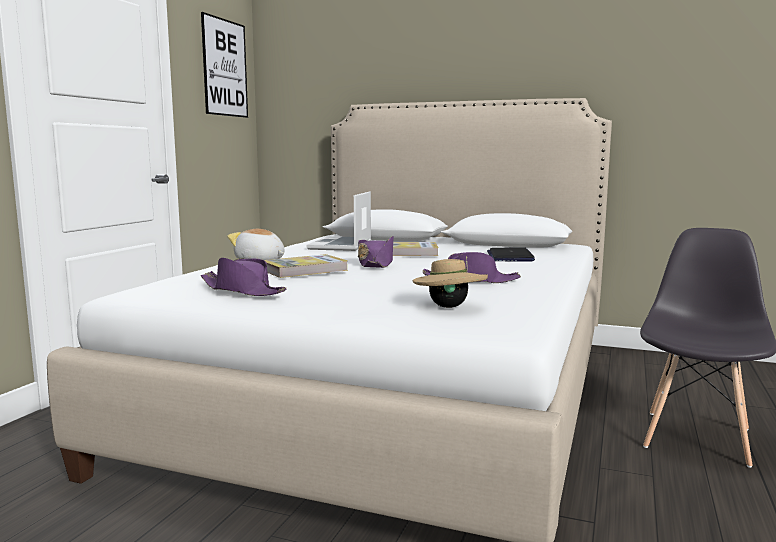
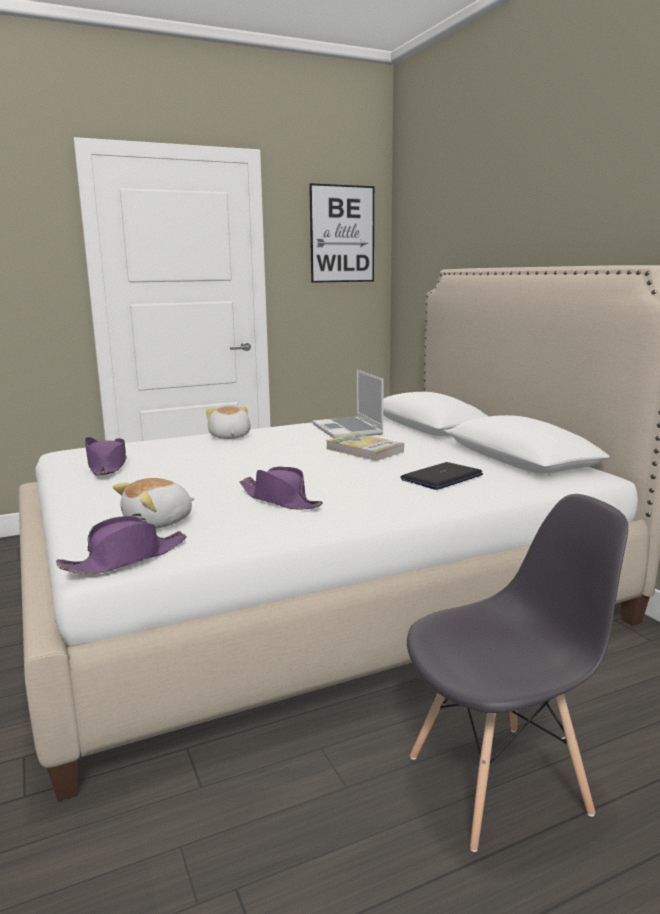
camera: 45 degrees right, 5 degrees up
(304, 270) = (206, 454): book -> none
(341, 246) = (348, 430): laptop -> laptop turned 75 degrees counterclockwise
(376, 263) = (287, 459): purple hat -> purple hat (126, 559)
(449, 307) = (159, 522): beige hat -> plush toy

